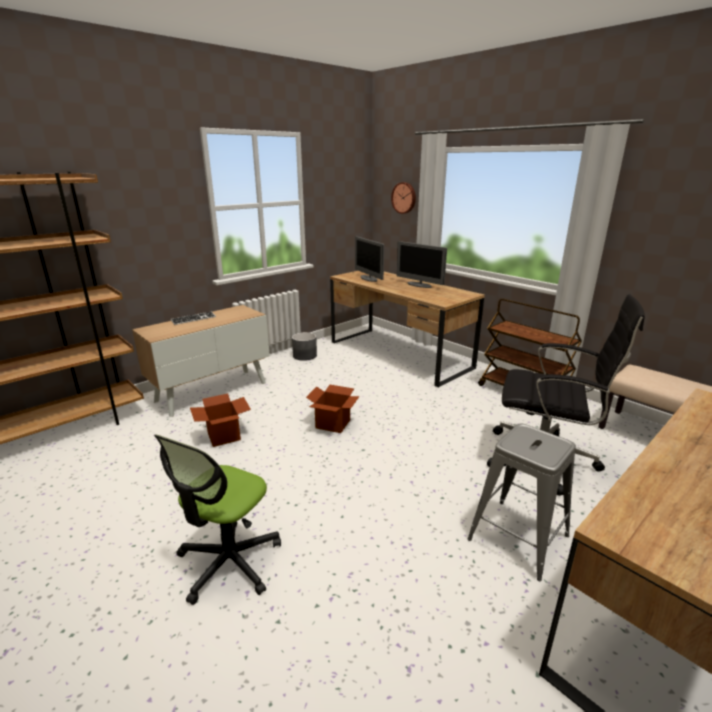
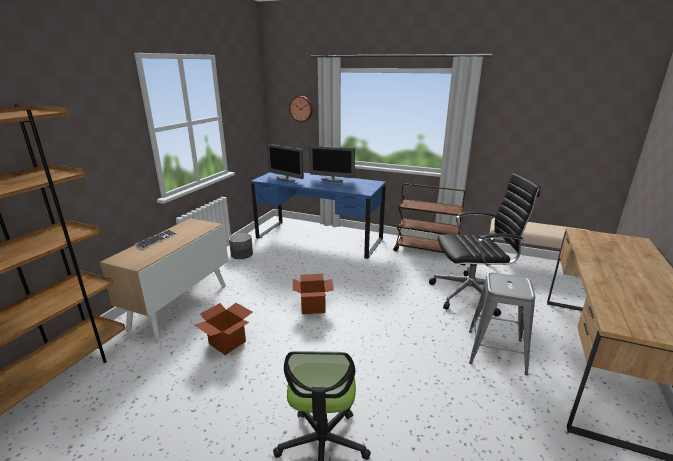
camera: 25 degrees left, 0 degrees up
(398, 354) = (319, 238): brown desk -> blue desk

